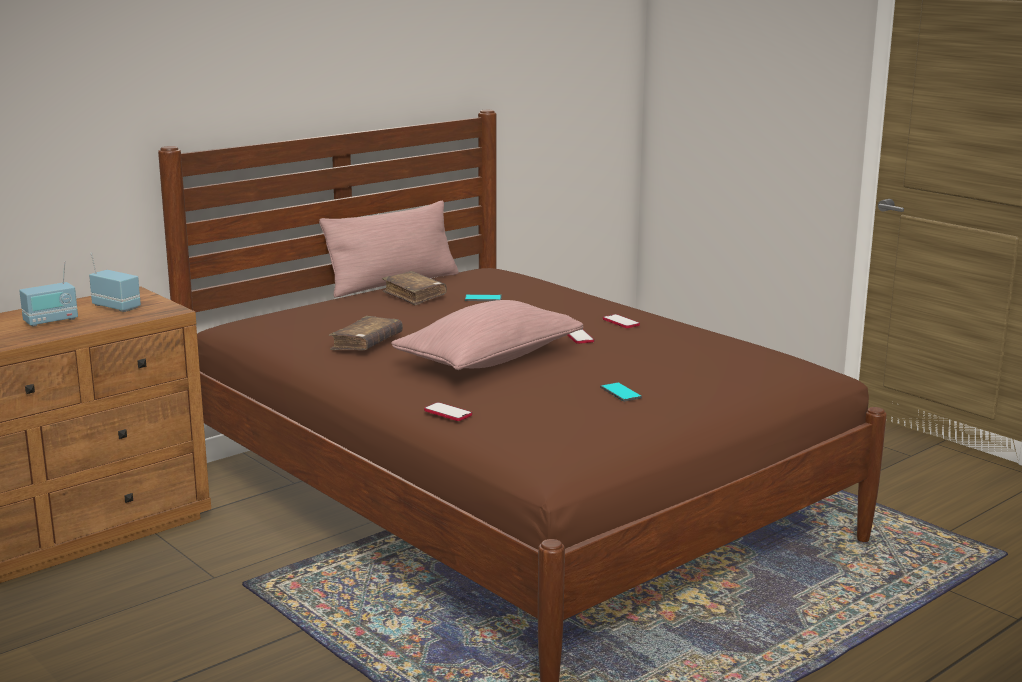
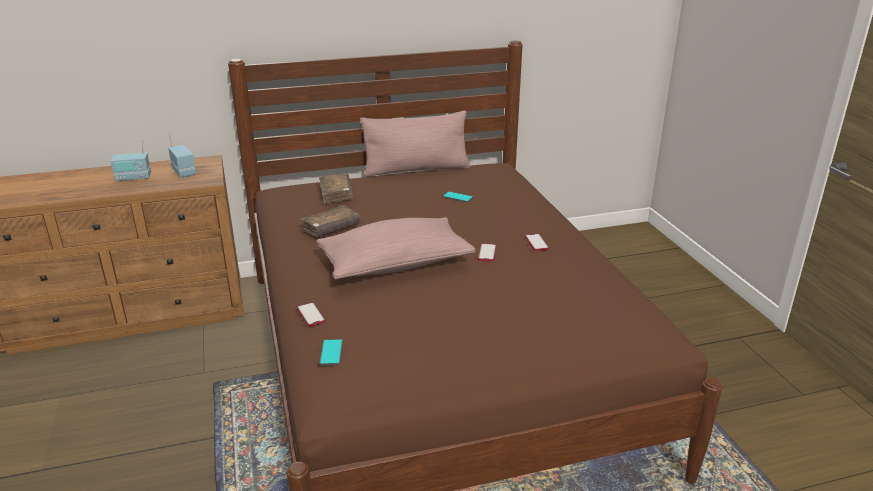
camera: 25 degrees right, 10 degrees up
(414, 295) = (413, 185): brown book -> brown book (336, 194)
(620, 393) = (458, 325): phone -> phone (331, 352)

